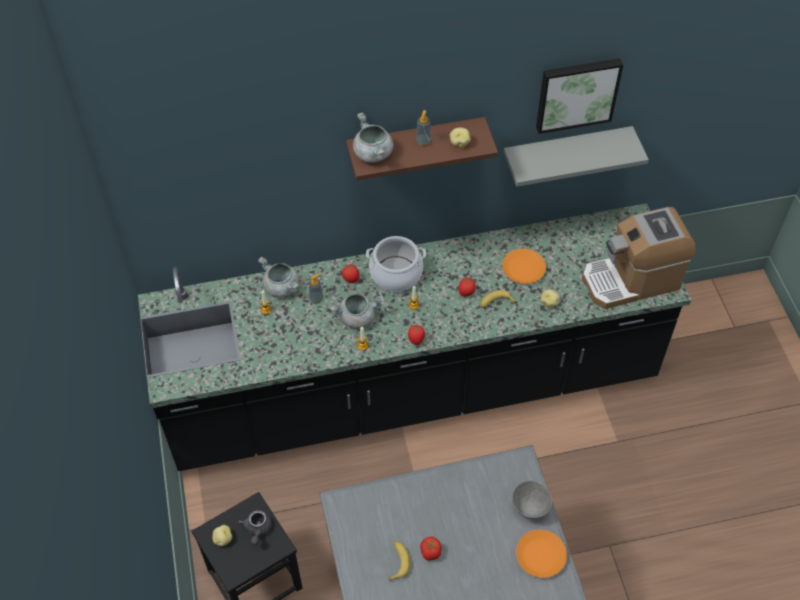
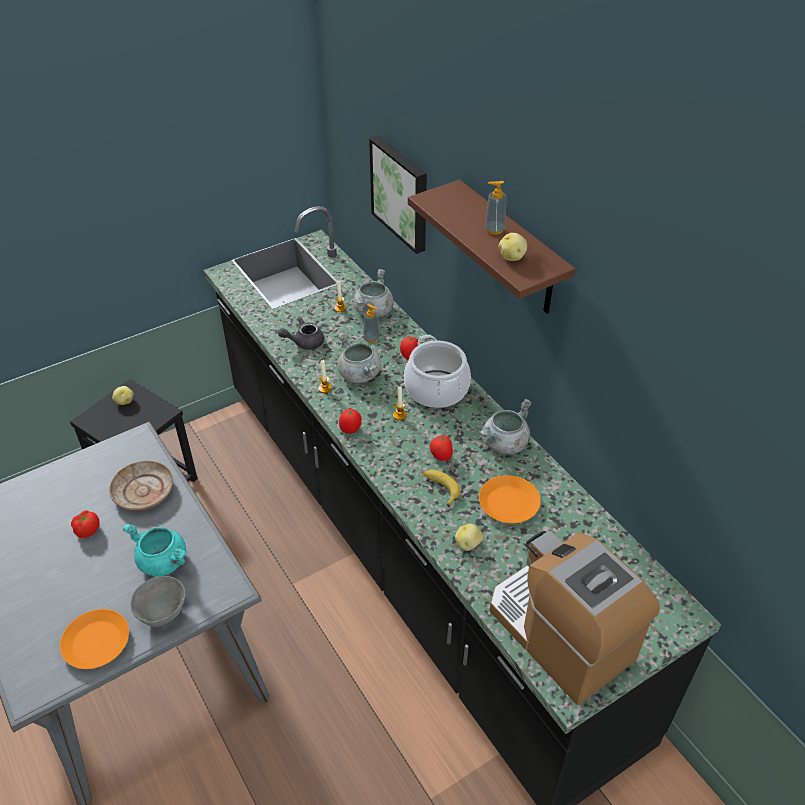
camera: 70 degrees right, 10 degrees down
(257, 529) = (139, 422): grey teapot -> grey teapot (304, 342)
(373, 154) = (449, 200): grey cooking pot -> grey cooking pot (504, 444)
(397, 561) = (72, 505): banana -> none
(404, 506) = (143, 492): none -> beige plate
(481, 501) = (164, 562): none -> turquoise cooking pot
(565, 154) = (649, 427): grey shelf -> none
(577, 93) = (678, 329): picture -> picture (402, 193)

